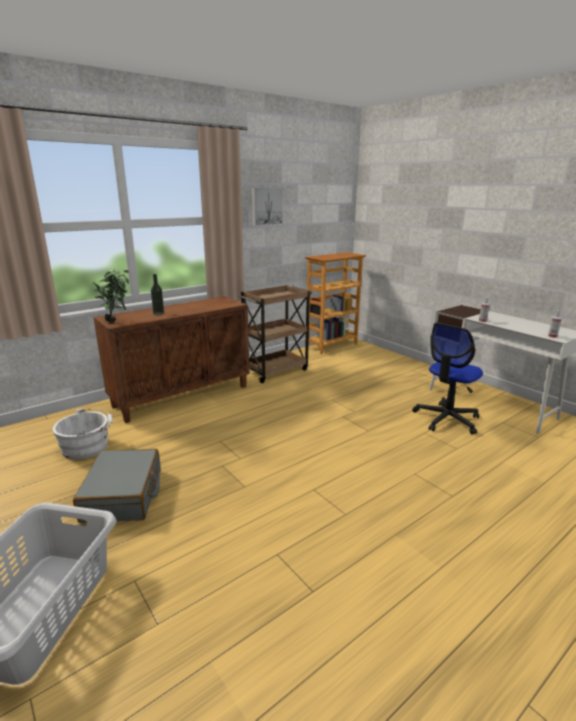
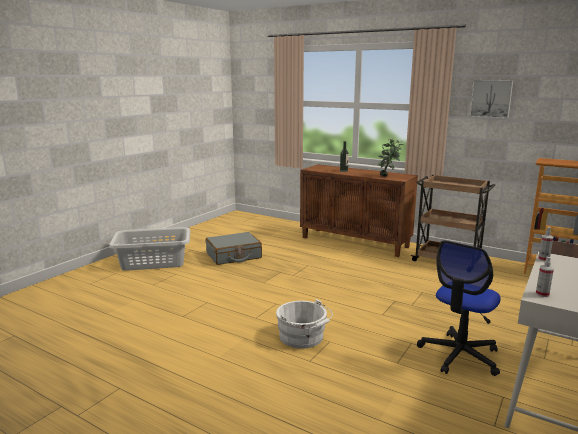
camera: 70 degrees right, 5 degrees down
(88, 446) = (270, 237): white bucket -> white bucket (303, 338)
(116, 320) = (317, 168): potted plant -> potted plant (388, 176)
(446, 419) = (459, 355): office chair -> office chair turned 75 degrees counterclockwise

